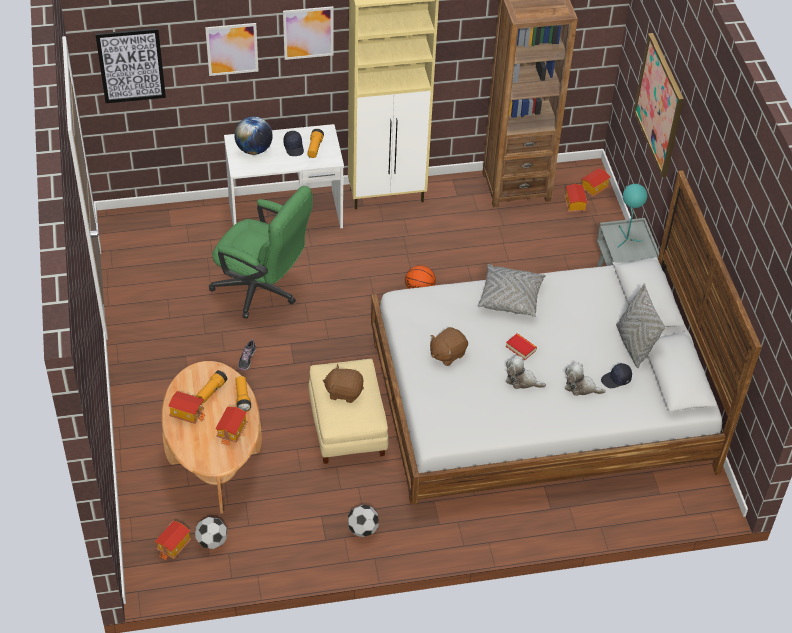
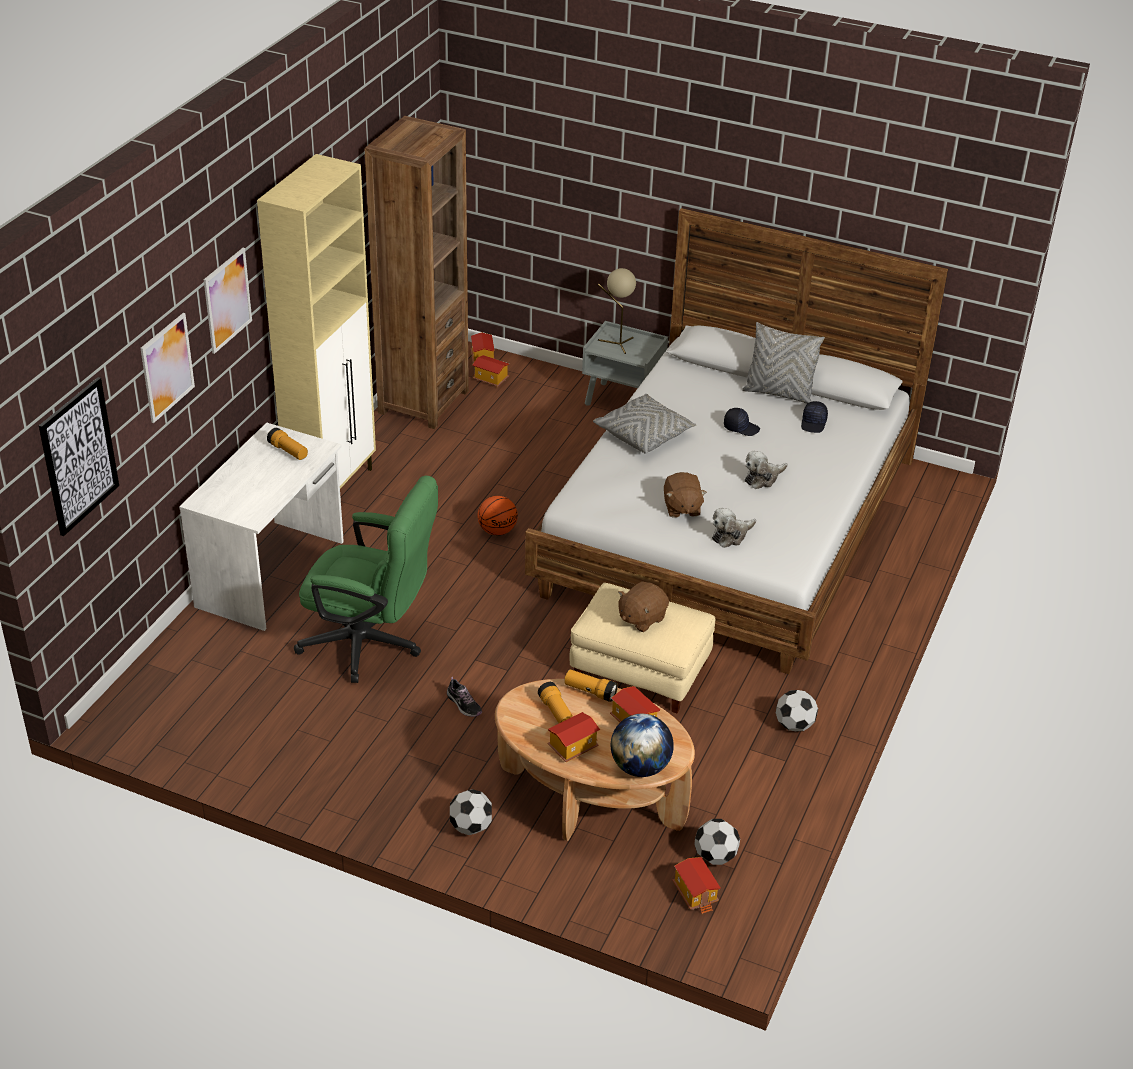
camera: 55 degrees left, 10 degrees down
(150, 415) = (471, 827): none -> football
(254, 149) = (234, 494): globe -> globe (640, 767)
(262, 291) = (371, 645): green office chair -> green office chair turned 45 degrees clockwise
(294, 147) = (268, 465): black cap -> black cap (741, 427)
(520, 348) = (720, 459): book -> none
(581, 387) = (804, 447): plush toy -> plush toy (731, 535)
(625, 237) = (617, 344): turquoise table lamp -> beige table lamp
(659, 105) = (579, 180): picture -> none

